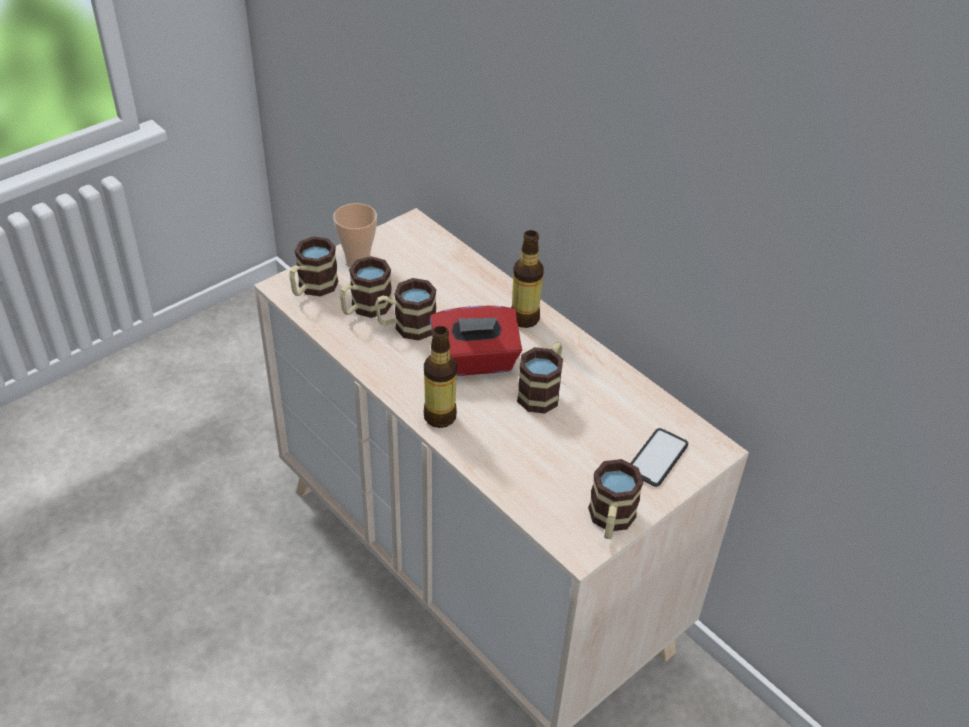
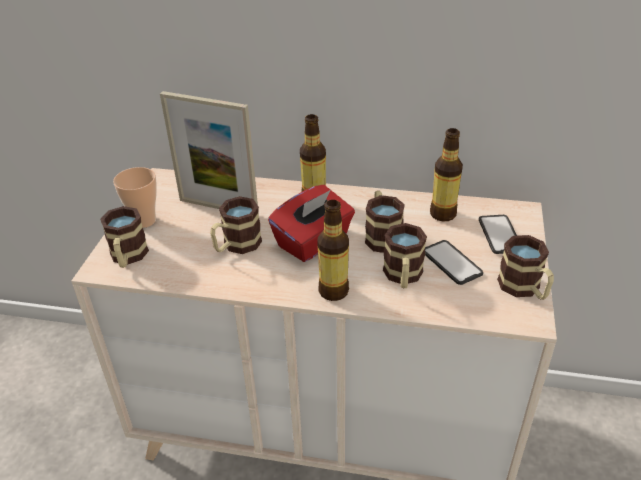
camera: 35 degrees left, 5 degrees down
(365, 308) = (188, 250): mug -> mug (403, 277)
(431, 280) = (218, 207): none -> picture frame
(574, 456) = (452, 263): none -> phone
(628, 405) = (443, 214): none -> bottle

